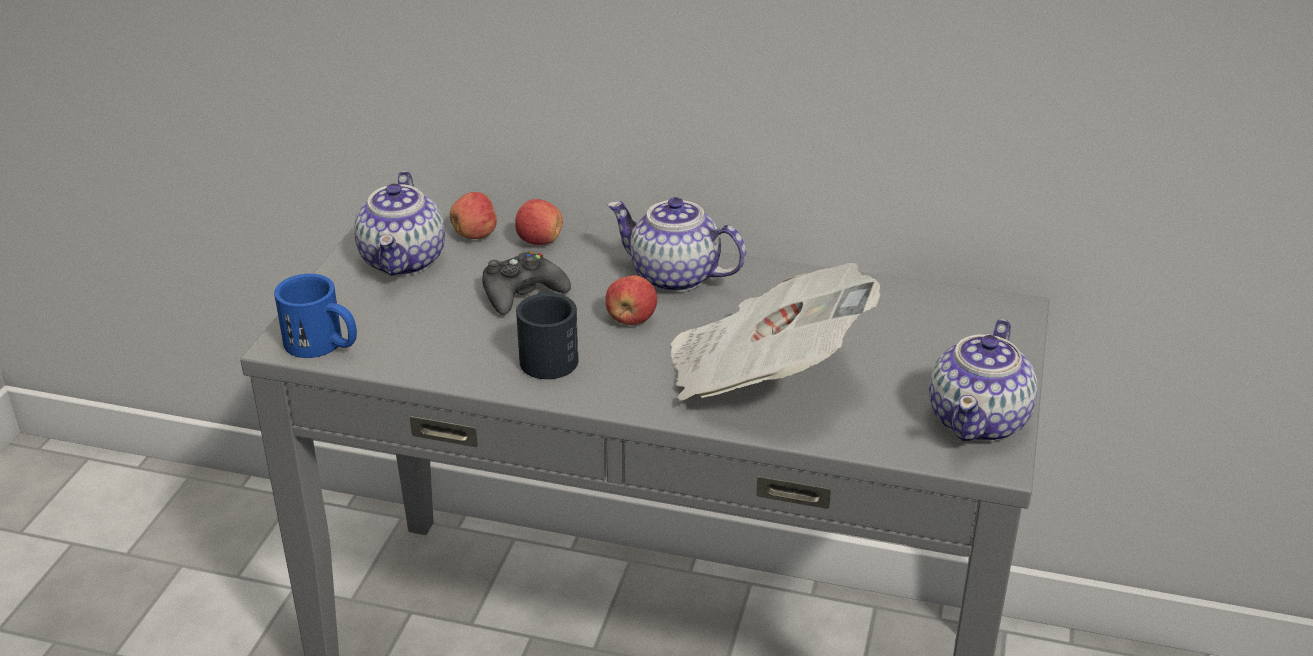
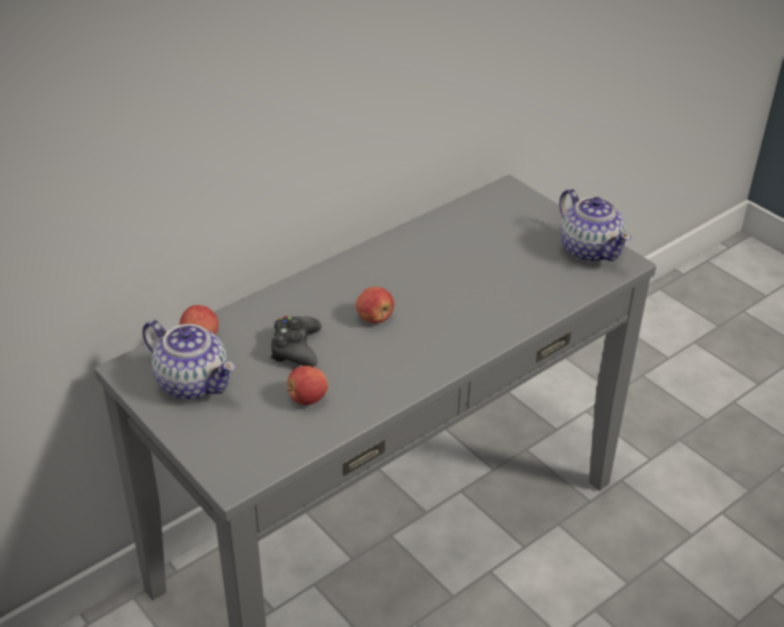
camera: 55 degrees left, 5 degrees up
(323, 345) = (256, 462): blue mug -> none
(539, 241) = (243, 314): apple -> apple (307, 398)
(547, 354) = (375, 367): black mug -> none
(673, 276) = (347, 281): teapot -> none
(762, 376) = (482, 298): newspaper -> none

